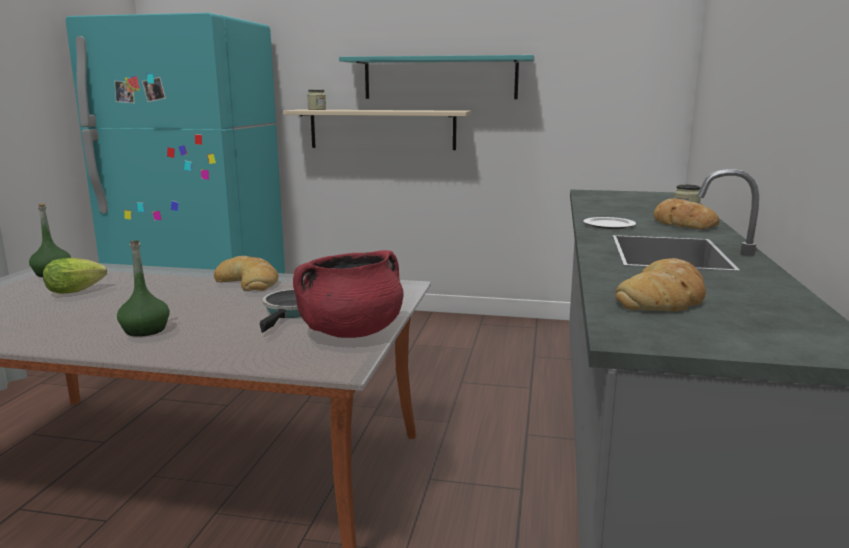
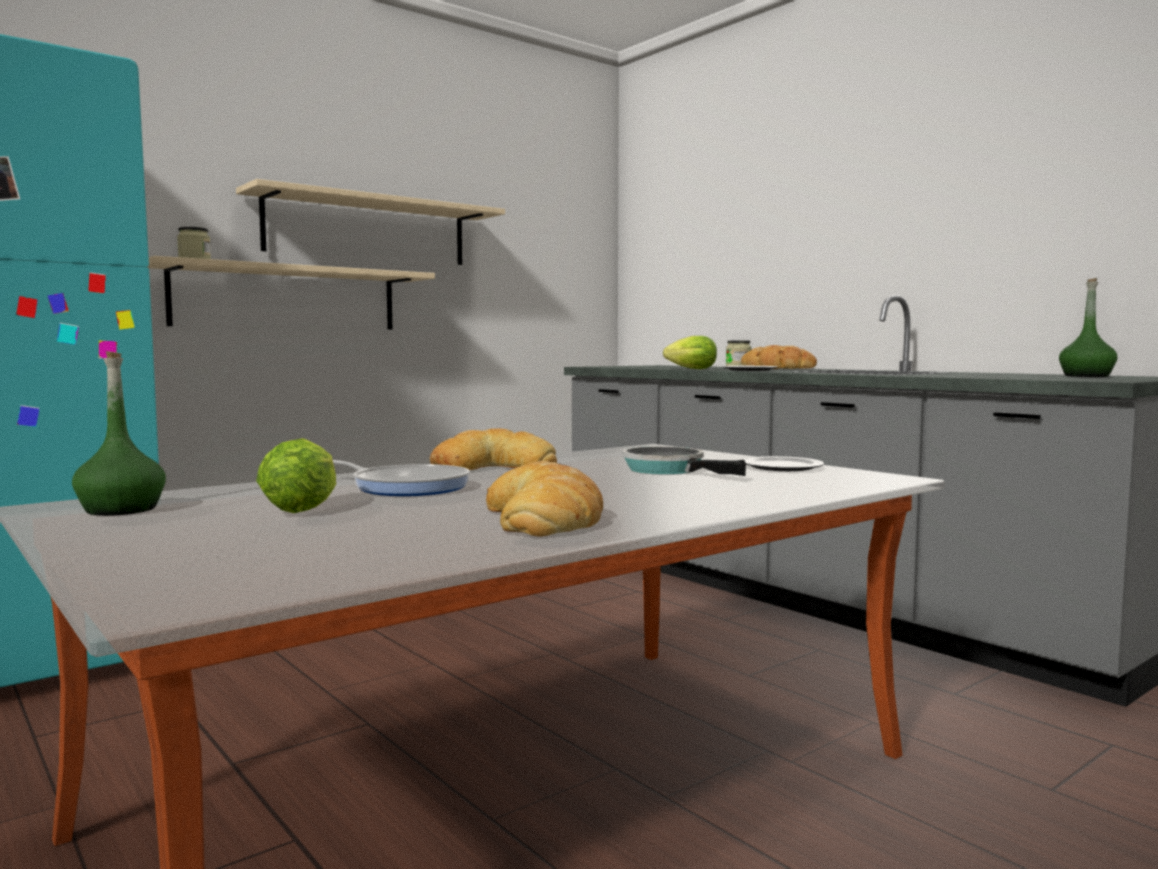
camera: 50 degrees left, 10 degrees down
(145, 330) = (620, 502): green bottle -> green bottle (1086, 376)
(156, 287) = (406, 487): none -> frying pan
(351, 332) = (783, 467): red cooking pot -> plate
(440, 78) = (368, 230): turquoise shelf -> beige shelf
(591, 213) = (689, 369): none -> lettuce
(663, 298) = (1011, 376): bread -> bread (545, 518)

